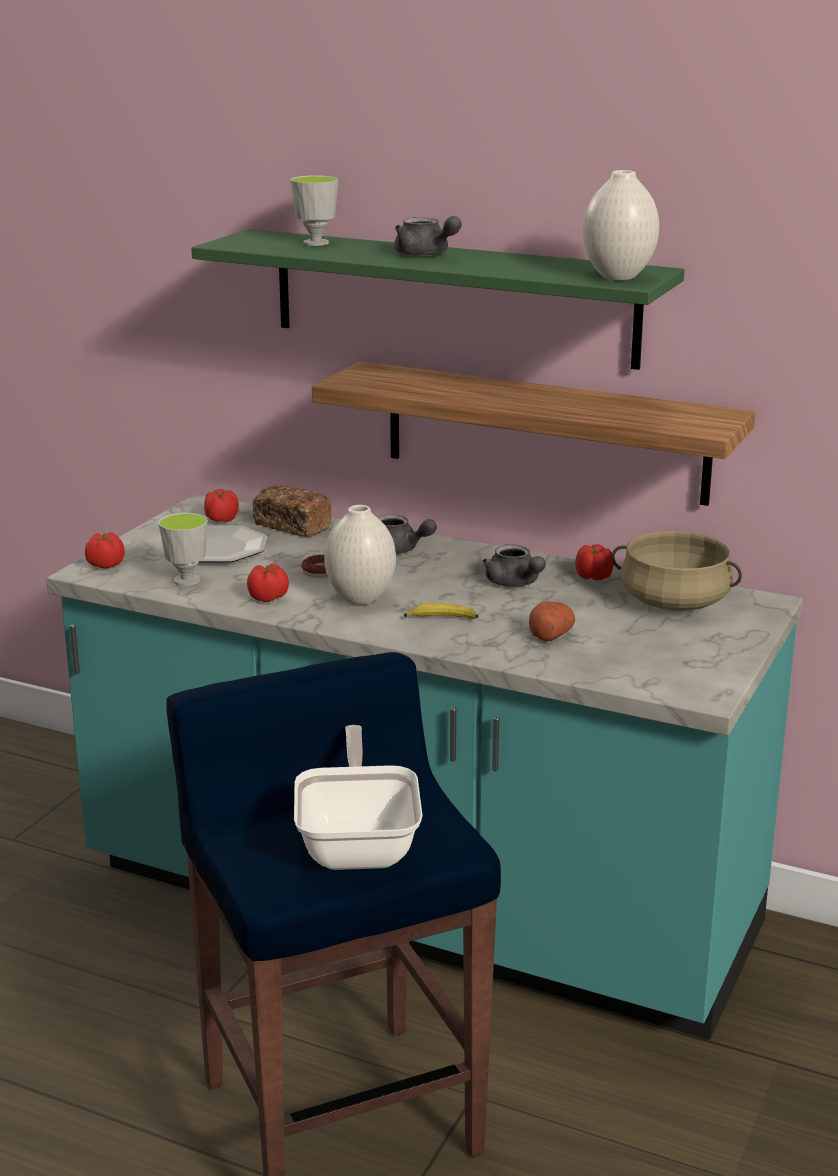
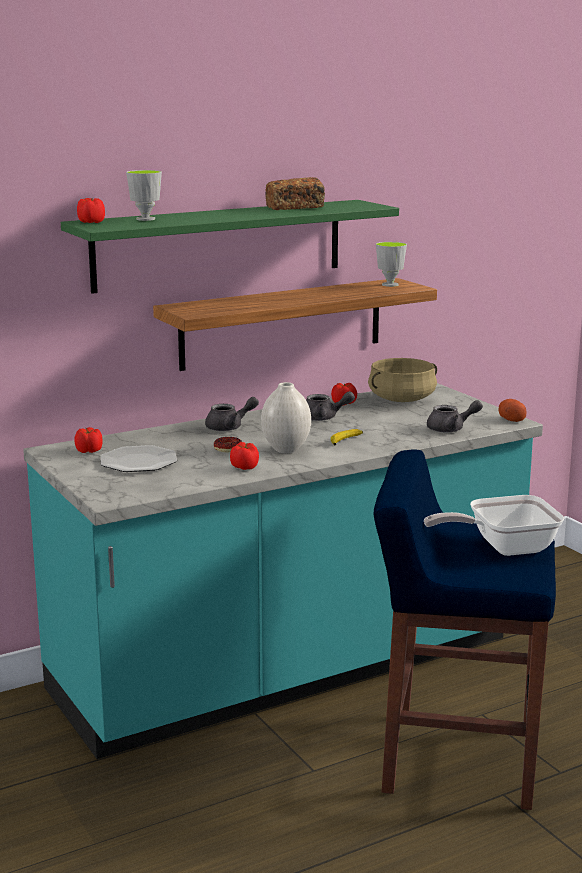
camera: 55 degrees left, 5 degrees down
(105, 565) = (107, 493): tomato -> tomato (91, 222)
(186, 580) = (178, 479): cup -> cup (390, 285)
(292, 526) = (139, 439): bread -> bread (294, 207)
(359, 843) = (503, 548): frying pan -> frying pan turned 45 degrees counterclockwise
(425, 255) = (231, 213): grey teapot -> grey teapot (451, 429)
(550, 634) = (402, 427): potato -> potato (510, 419)
(617, 276) = (357, 205): white vase -> none

